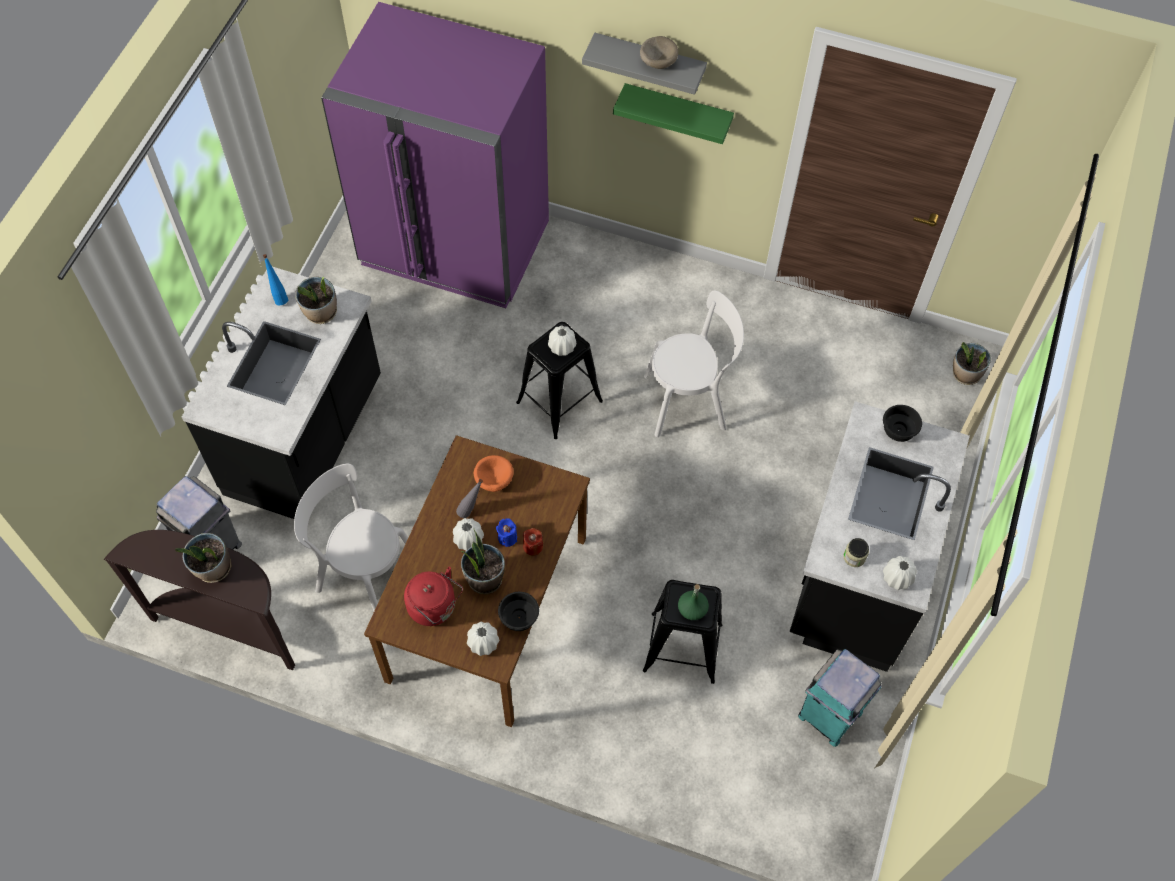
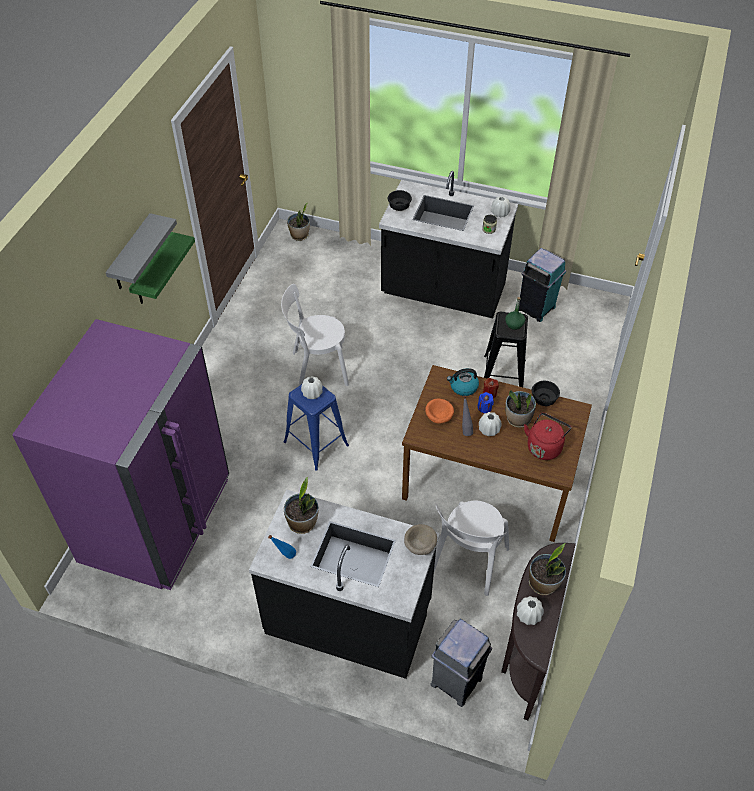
camera: 90 degrees left, 10 degrees down
(483, 643) = (566, 418): white vase -> white vase (528, 615)
(545, 513) = (463, 387): none -> kettle
(559, 401) = (316, 443): black stool -> blue stool
(658, 61) = (144, 237): beige bowl -> beige bowl (419, 546)
(689, 401) = (316, 369): white chair -> white chair turned 90 degrees counterclockwise

